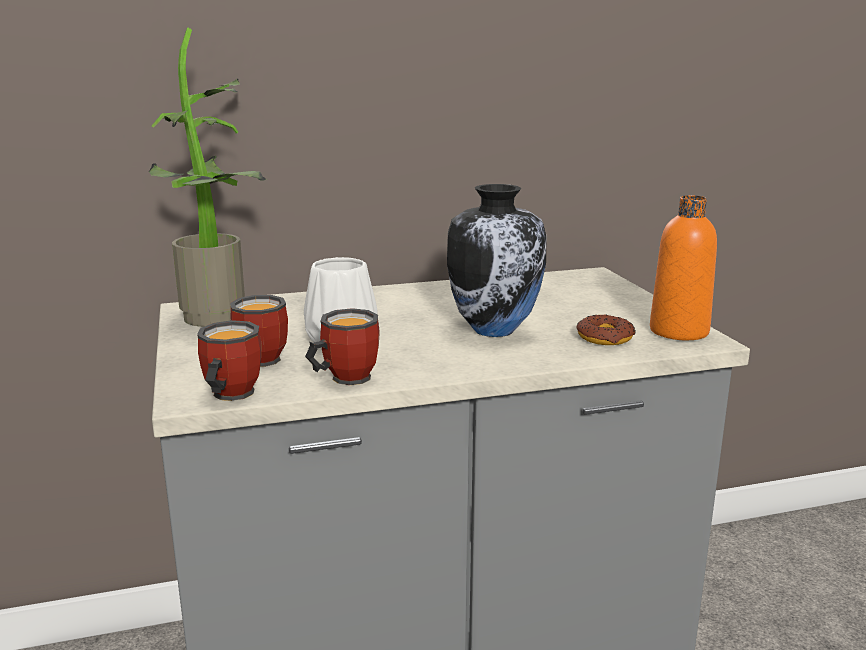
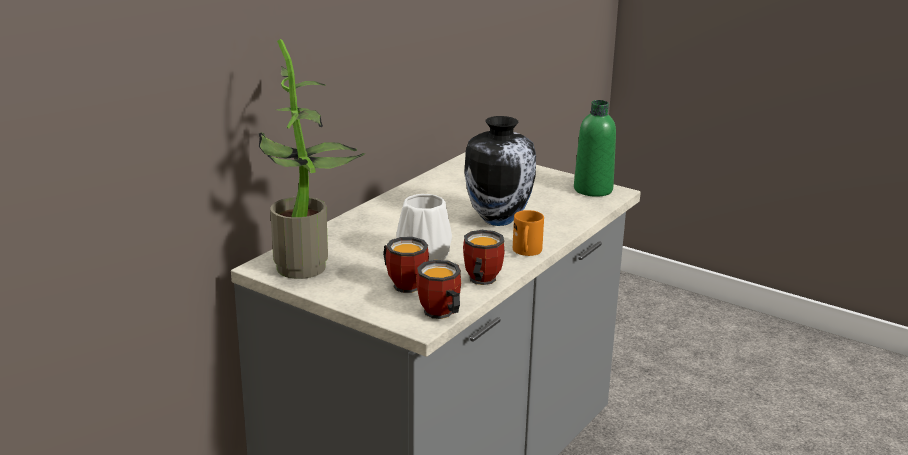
camera: 40 degrees left, 5 degrees up
(459, 368) = (527, 252): none -> orange mug
(605, 337) = (564, 206): donut -> none
(679, 331) = (593, 189): orange bottle -> green bottle

